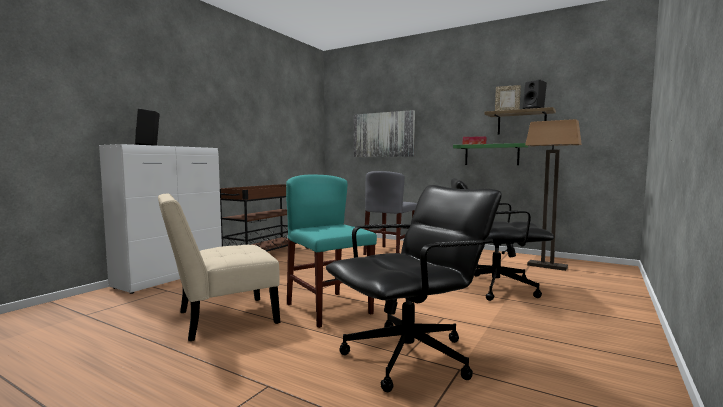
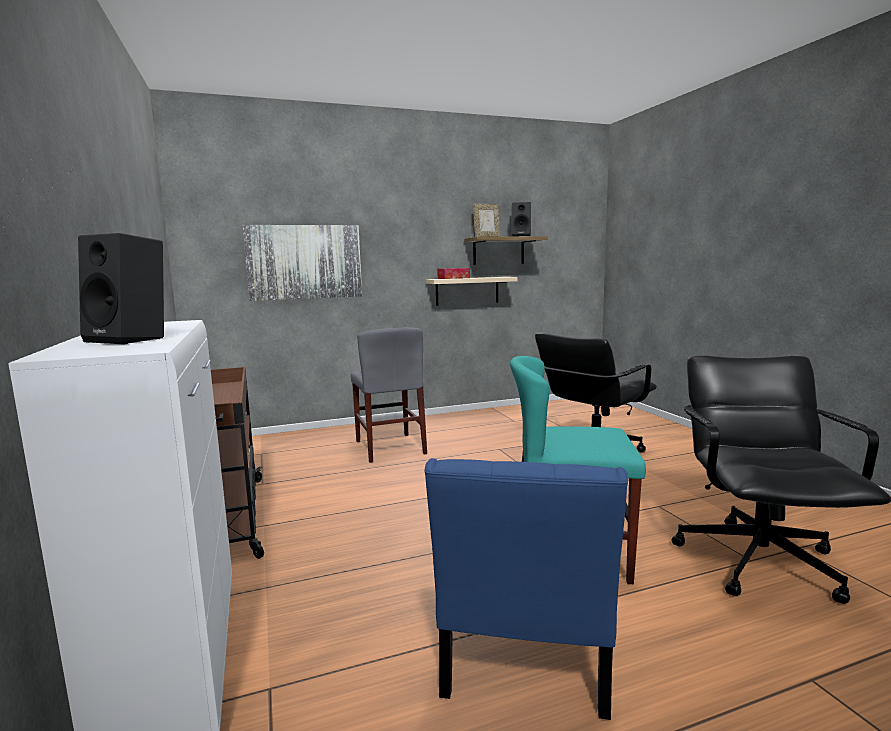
camera: 50 degrees left, 5 degrees up
(221, 319) = (524, 657): beige chair -> blue chair
(491, 154) = (467, 290): green shelf -> beige shelf
(547, 266) = (559, 415): floor lamp -> none

